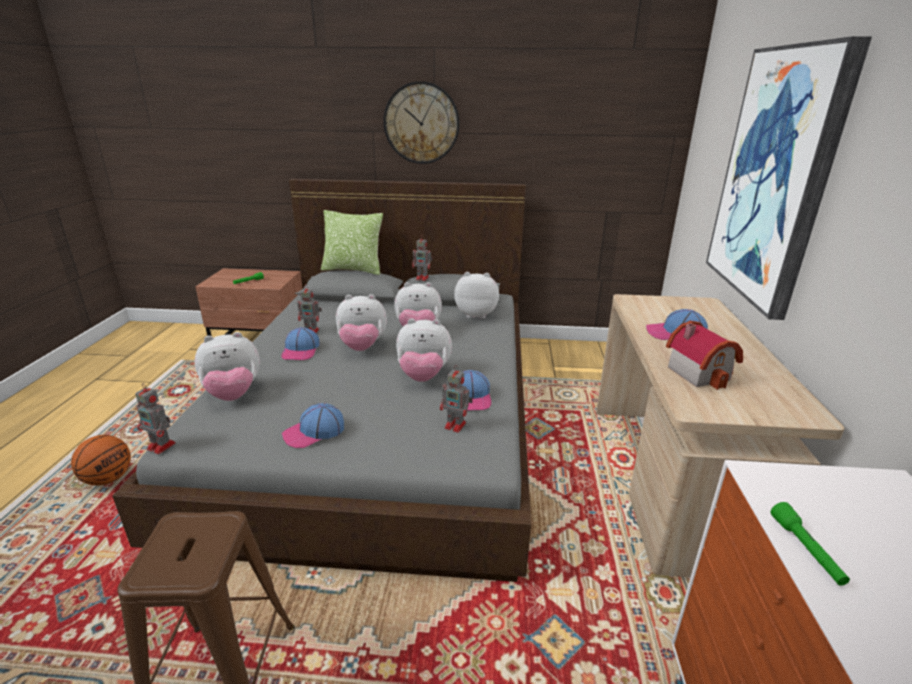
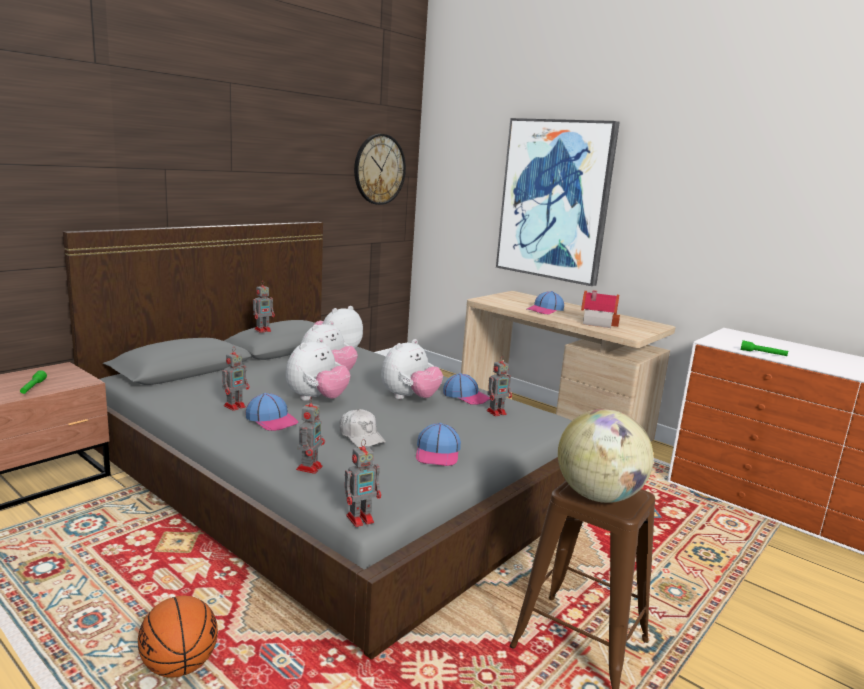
camera: 55 degrees left, 10 degrees down
(174, 546) = (598, 496): none -> globe
(233, 394) = (310, 467): plush toy -> toy robot
(304, 389) = (361, 437): none -> white cap
(353, 270) = (170, 339): pillow -> none
(421, 123) = (220, 161): wall clock -> wall clock (379, 169)

